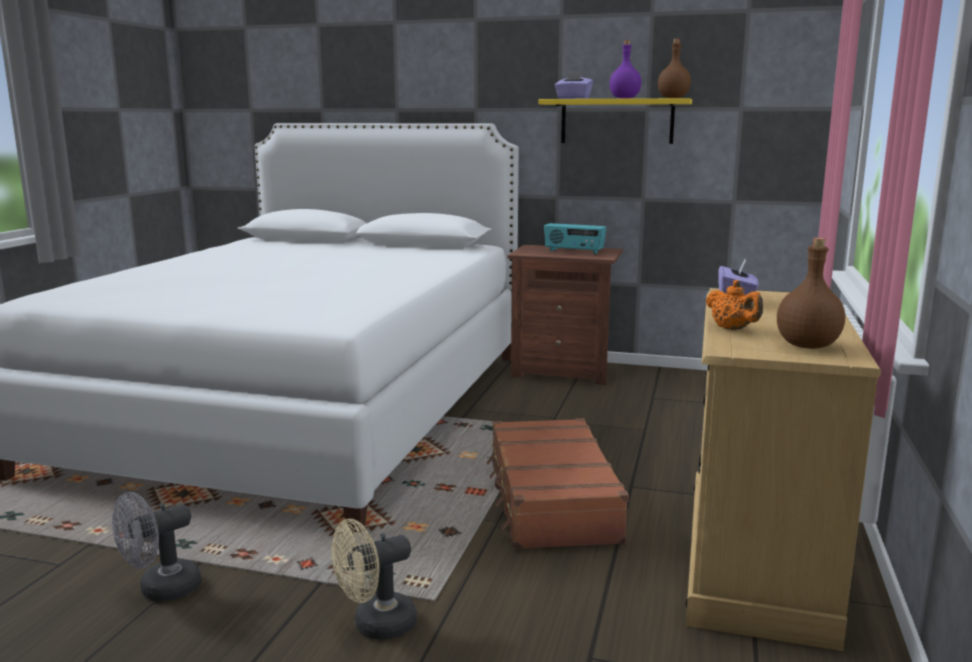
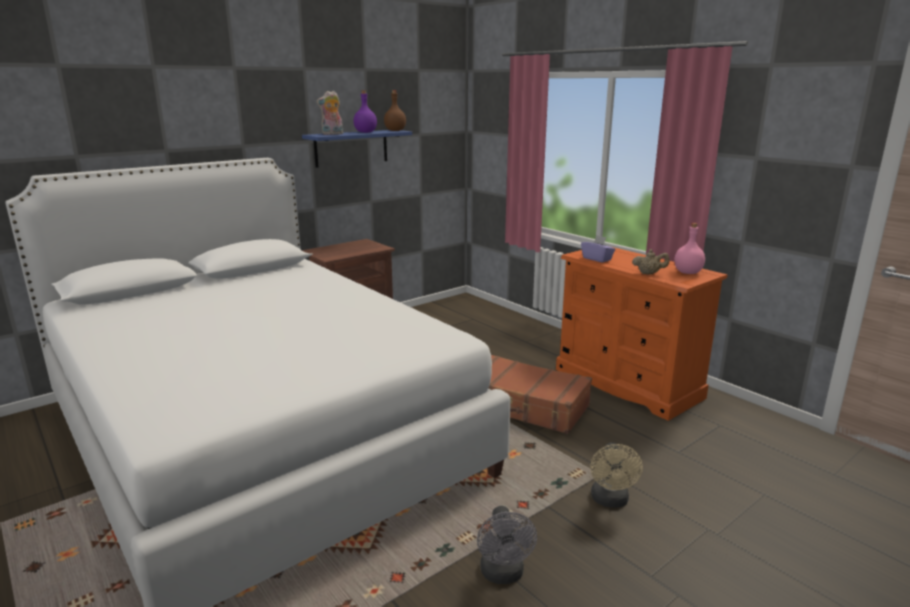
camera: 55 degrees left, 5 degrees up
(573, 98) = (332, 134): purple tissue box -> plush toy
(573, 252) = (353, 248): radio -> none
(617, 121) = (351, 148): yellow shelf -> blue shelf
(732, 329) = (649, 273): orange teapot -> beige teapot
(754, 559) = (627, 383): beige dresser -> orange dresser
(808, 346) = (688, 272): brown bottle -> pink bottle

